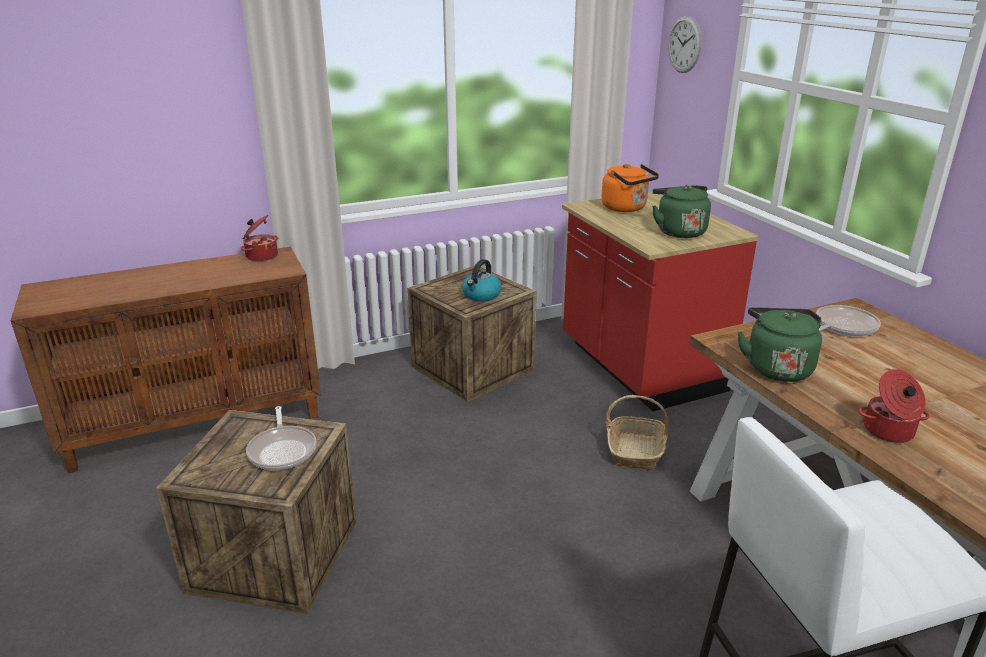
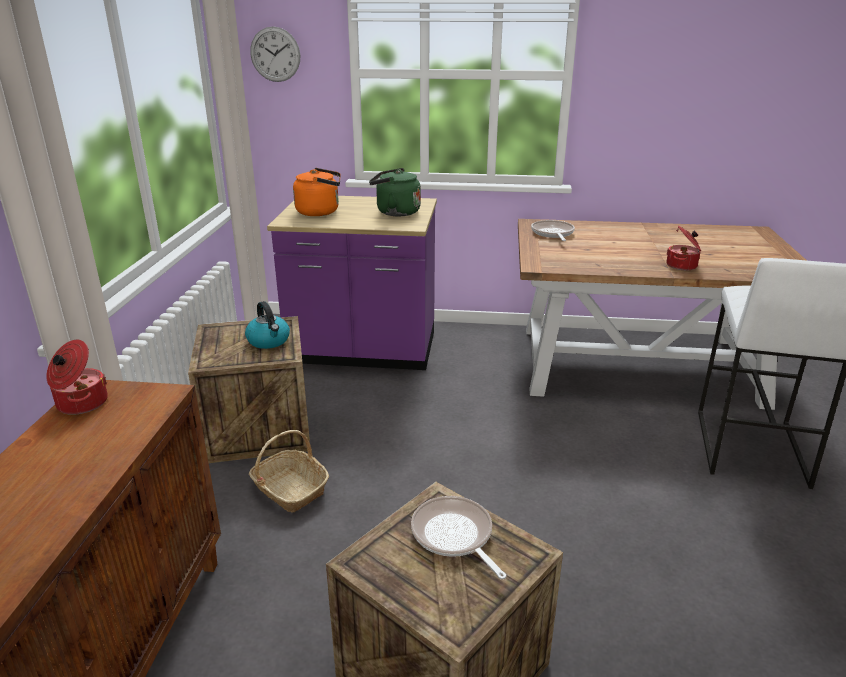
camera: 60 degrees left, 0 degrees up
(283, 450) = (454, 536): frying pan -> frying pan turned 135 degrees counterclockwise
(635, 450) = (466, 396): basket -> basket (289, 489)
(639, 368) = (363, 351): red counter -> purple counter
(776, 367) = (589, 265): green kettle -> none

